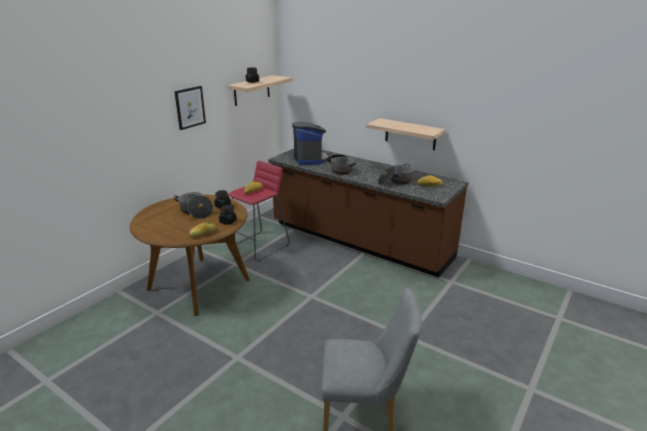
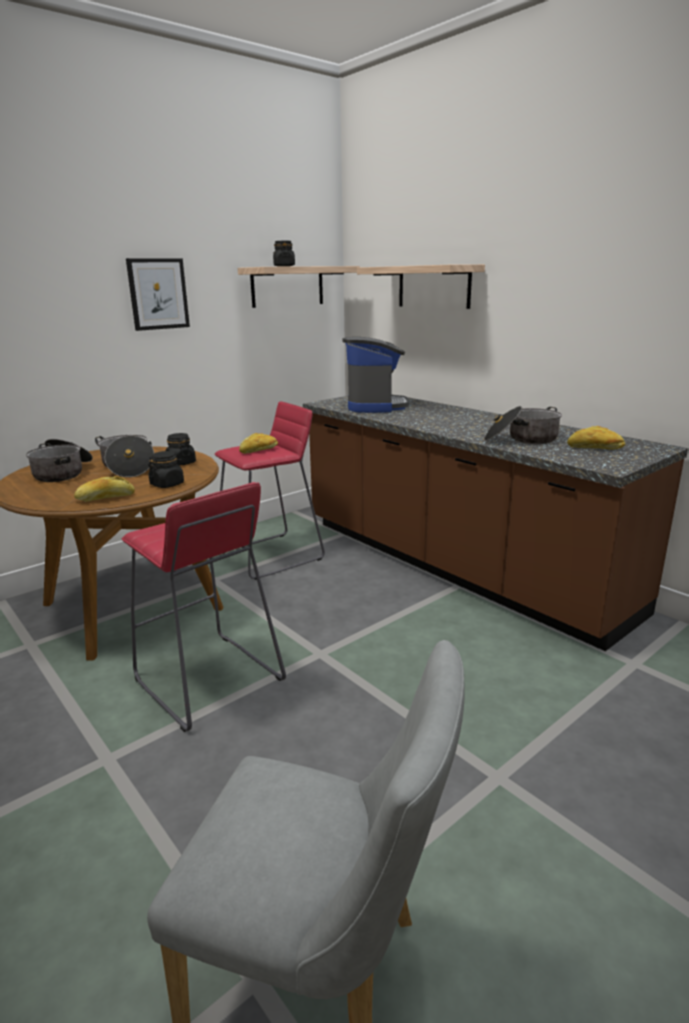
camera: 15 degrees right, 5 degrees down
(263, 316) = (208, 680): none -> red stool
(340, 169) = (420, 420): cooking pot -> cooking pot (63, 472)
(410, 134) = (565, 352): shelf -> shelf (433, 286)

